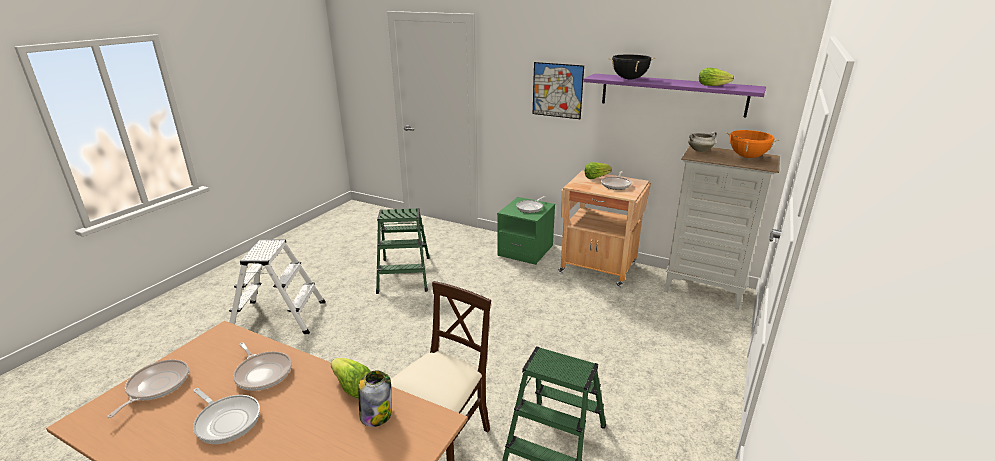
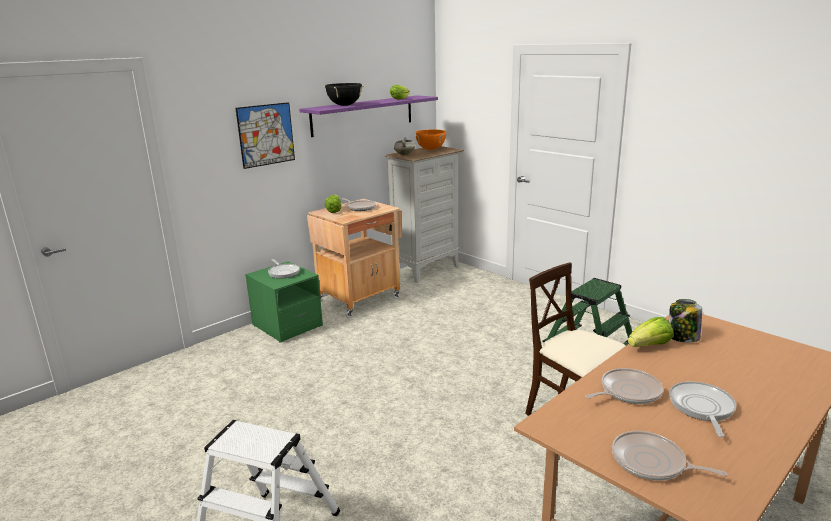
camera: 70 degrees left, 5 degrees down
(226, 420) = (701, 408): frying pan -> frying pan turned 45 degrees counterclockwise
(404, 274) = (255, 413): green step ladder -> none

